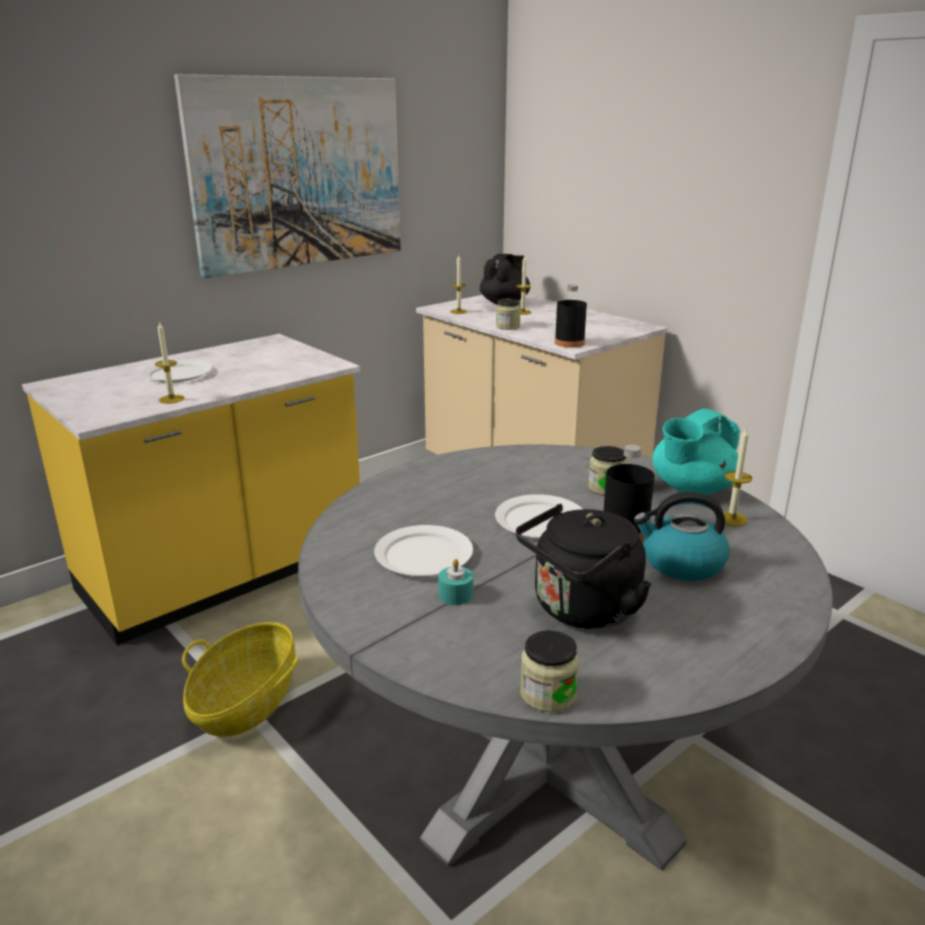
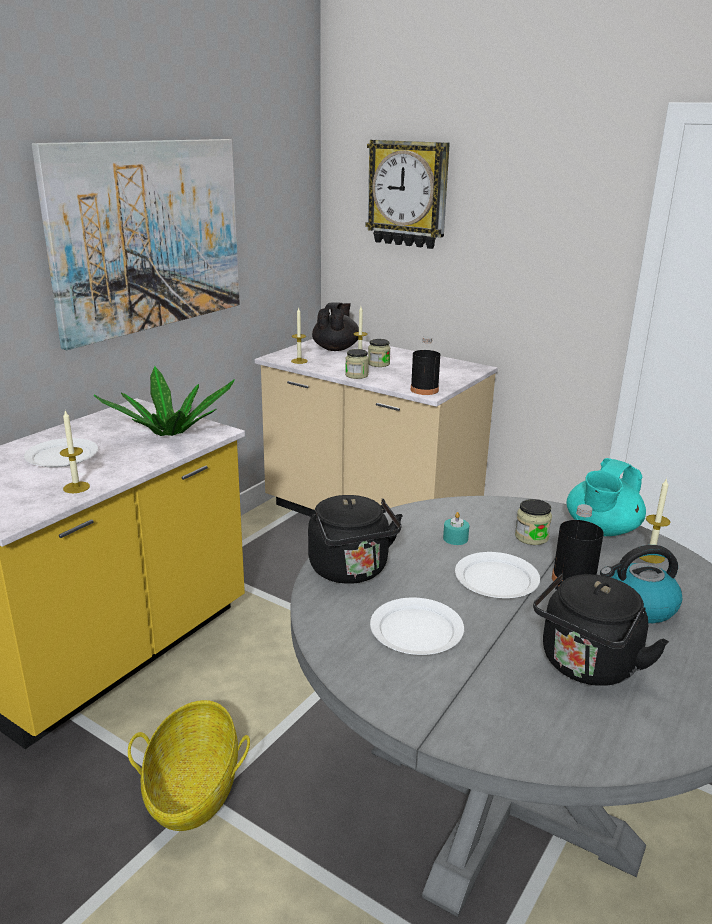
camera: 15 degrees left, 0 degrees up
(288, 363) = (170, 433): none -> potted plant
(395, 498) = (351, 571): none -> black kettle
(455, 595) = (471, 668): turquoise candle -> turquoise candle (455, 538)
(548, 694) = (611, 757): jar -> jar (378, 364)
(586, 138) = (408, 194): none -> wall clock

